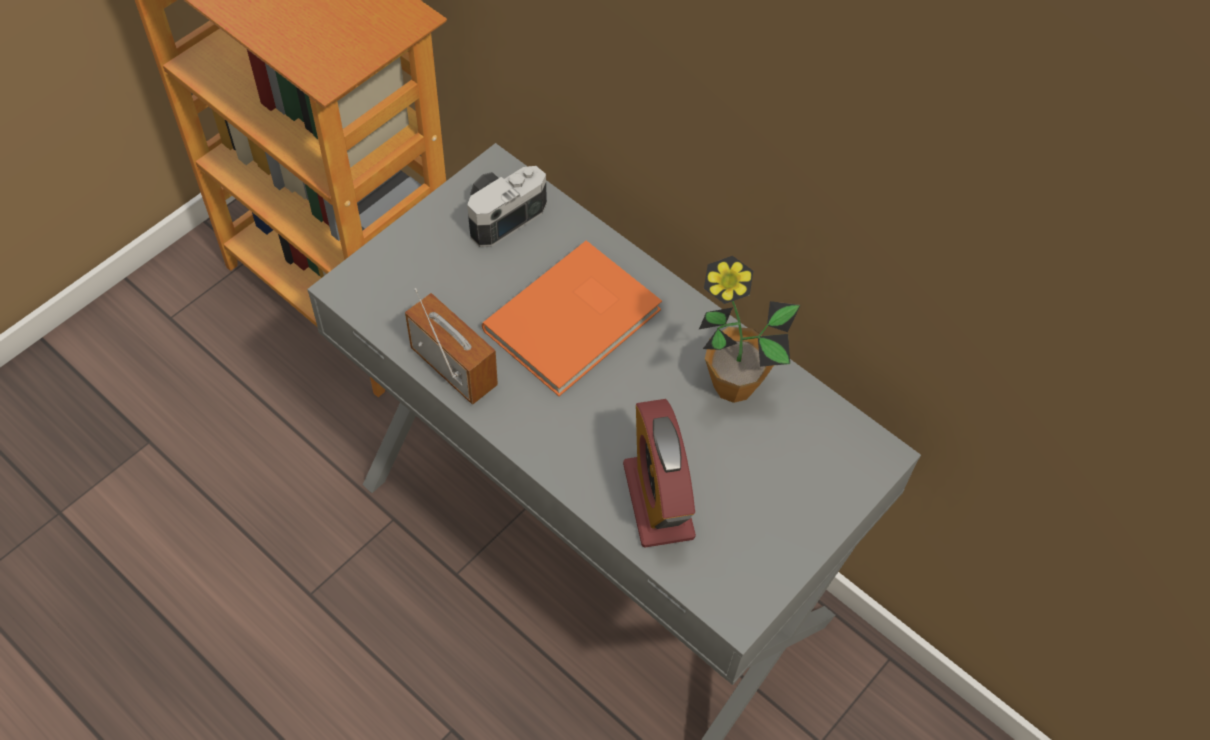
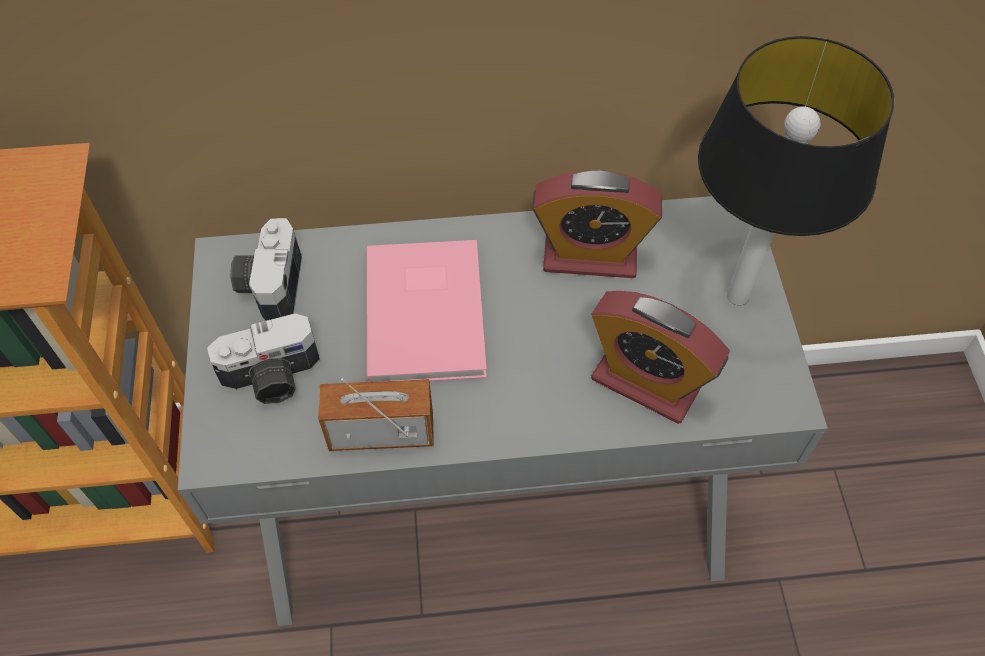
camera: 45 degrees left, 0 degrees up
(433, 274) = (273, 378): none -> camera
(577, 321) = (429, 311): orange book -> pink book
(733, 385) = (590, 255): potted plant -> alarm clock
(802, 509) = (736, 295): none -> table lamp

